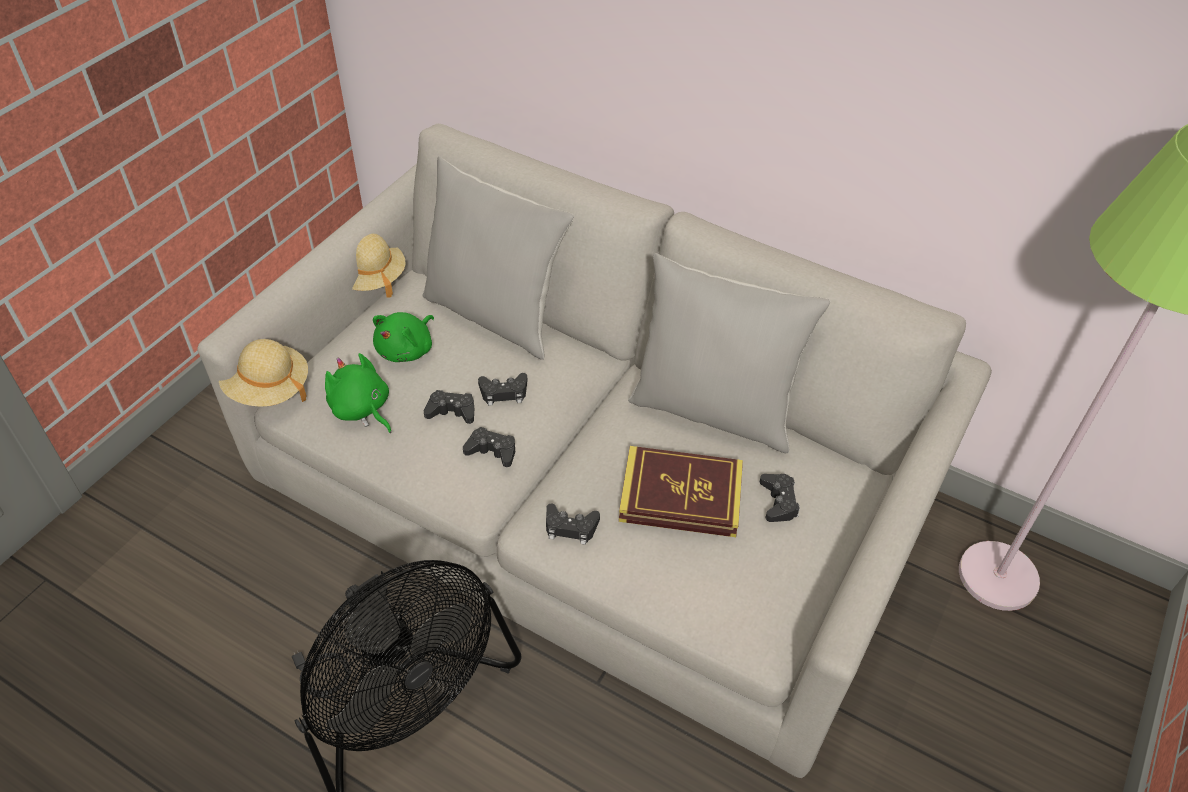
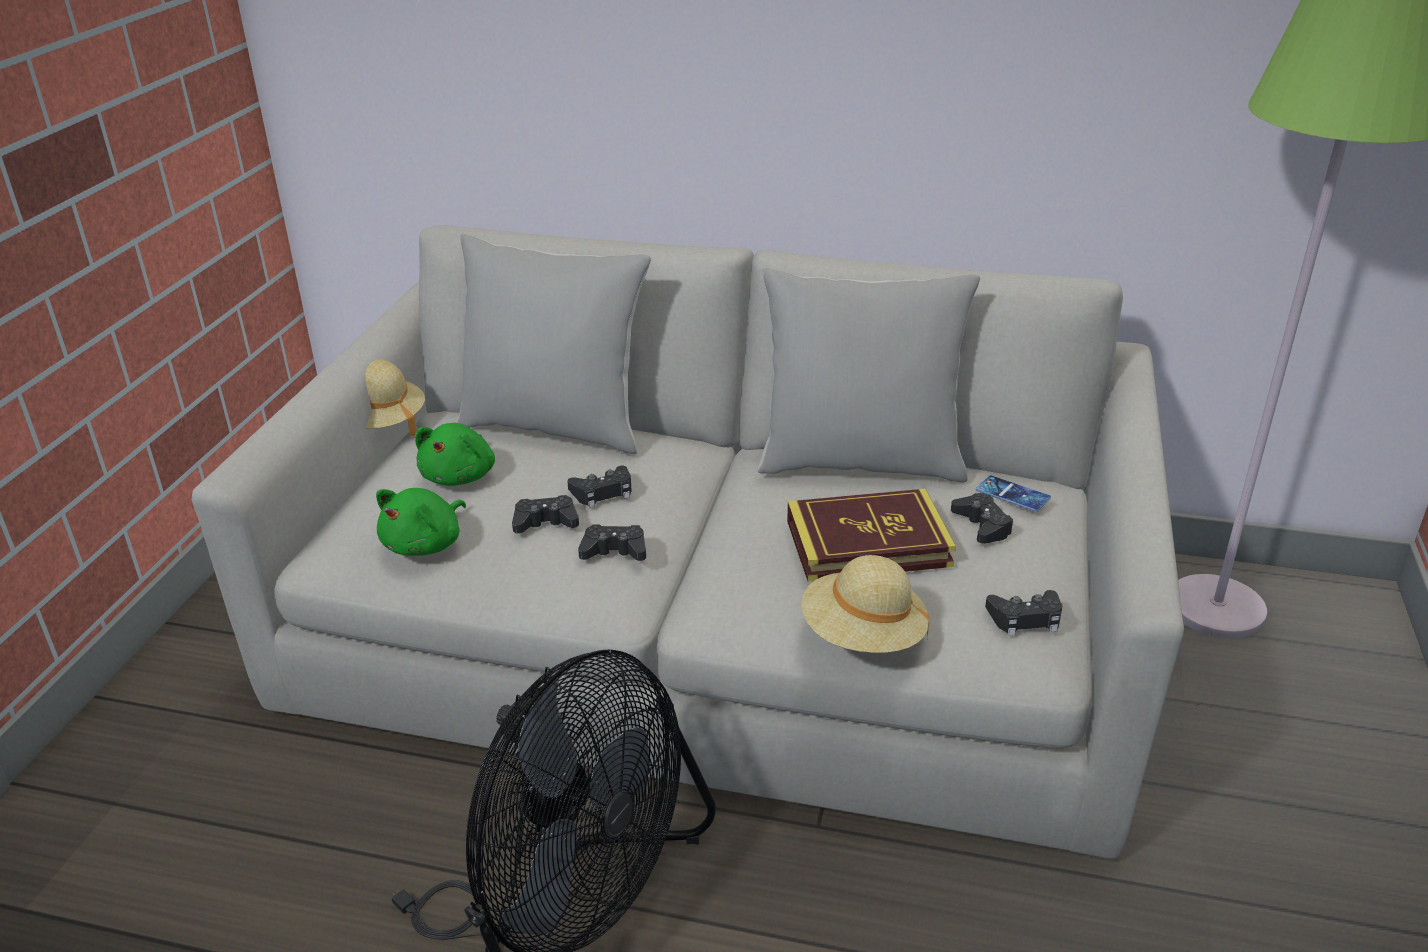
camera: 15 degrees left, 15 degrees down
(268, 389) = (289, 548): beige hat -> beige hat (863, 636)
(361, 409) = (426, 544): green plush toy -> green plush toy turned 90 degrees counterclockwise
(570, 527) = (750, 602): black game controller -> black game controller (1025, 618)
(819, 475) = (1012, 494): none -> phone

